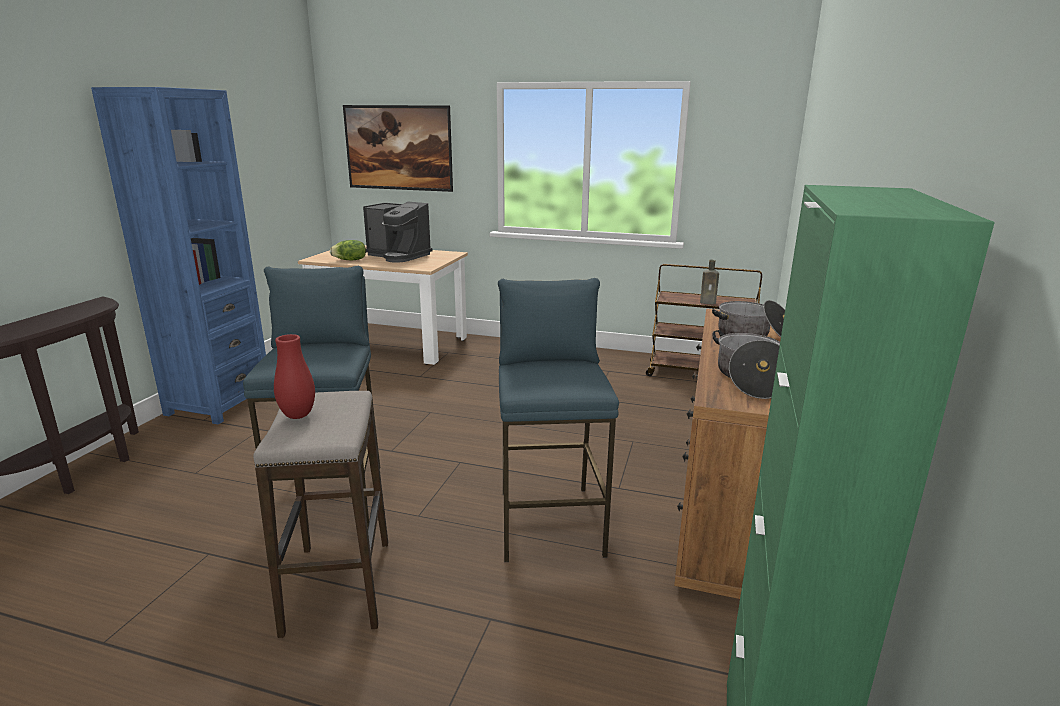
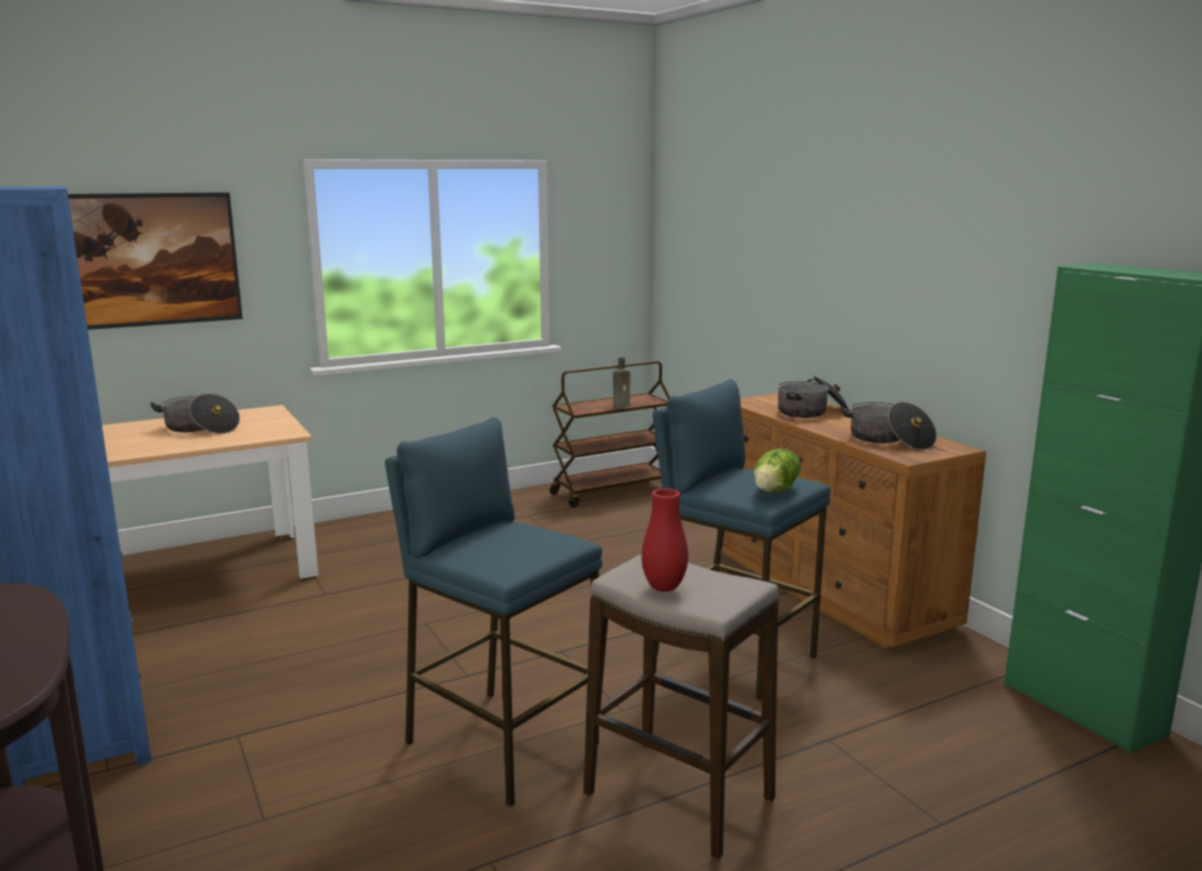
camera: 45 degrees left, 5 degrees down
(350, 260) = (141, 449): lettuce -> lettuce (775, 490)
(399, 256) = (200, 428): coffee machine -> cooking pot

